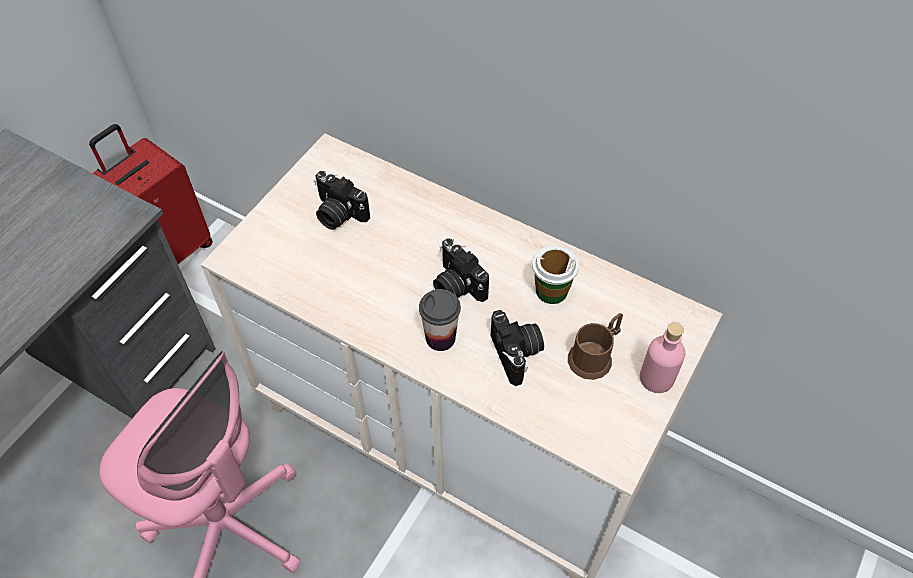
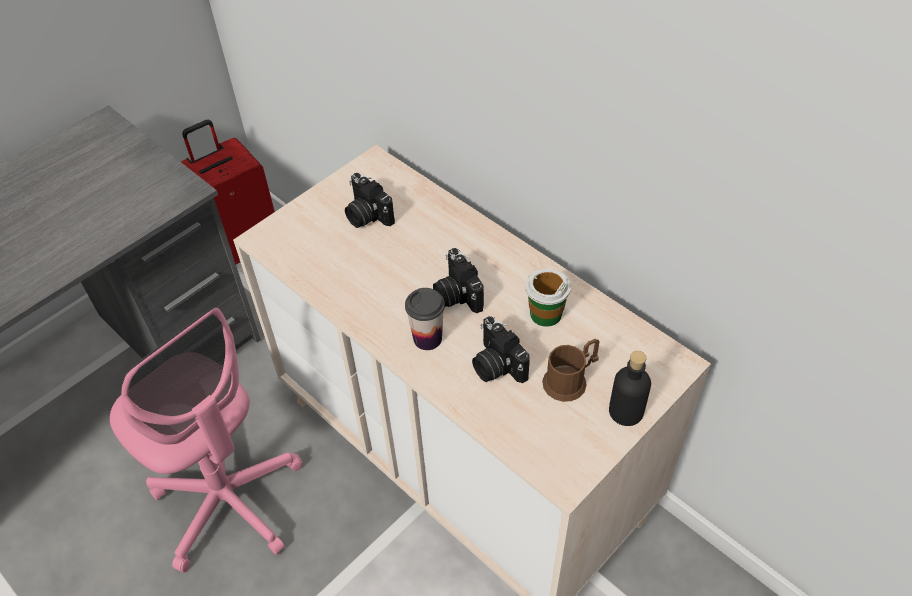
camera: 15 degrees right, 5 degrees down
(517, 354) = (496, 365): camera -> camera turned 150 degrees clockwise
(656, 378) = (626, 411): pink bottle -> black bottle

